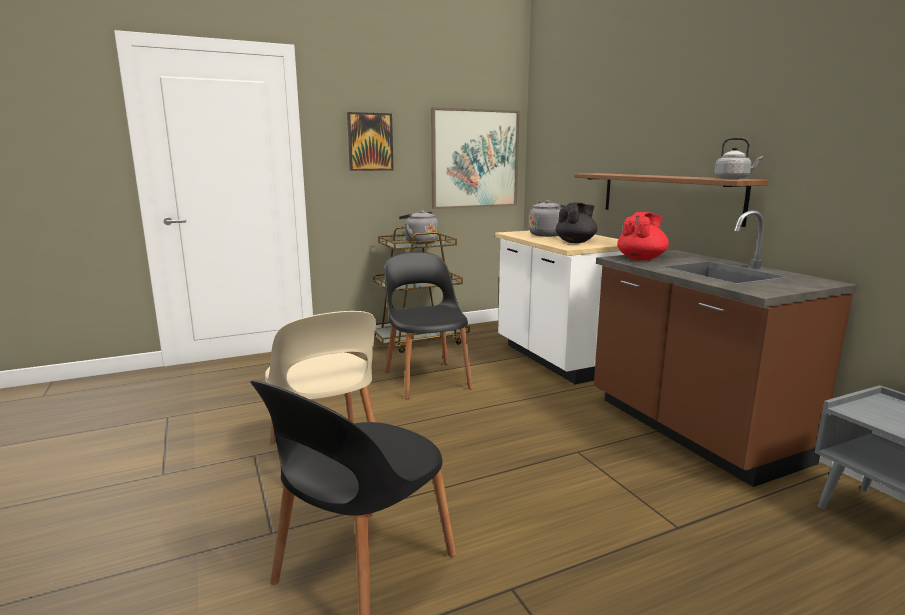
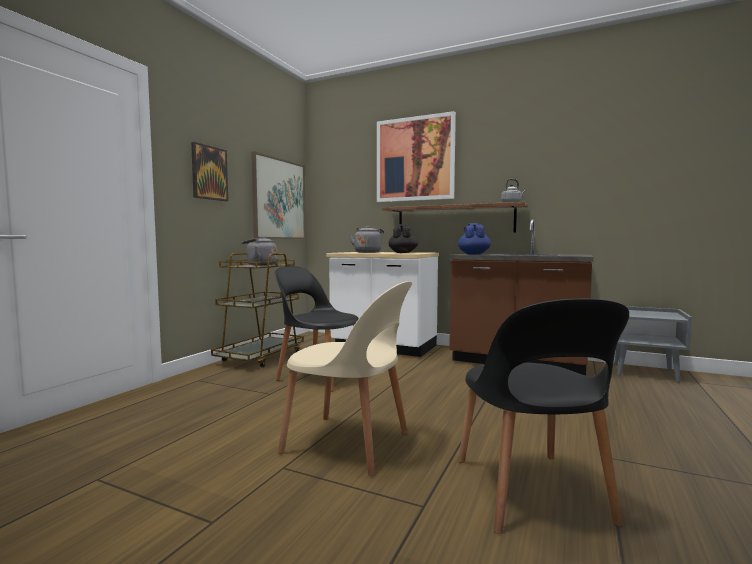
camera: 40 degrees left, 10 degrees down
(630, 100) = (415, 159): none -> picture
(641, 259) = (473, 254): red teapot -> blue teapot

